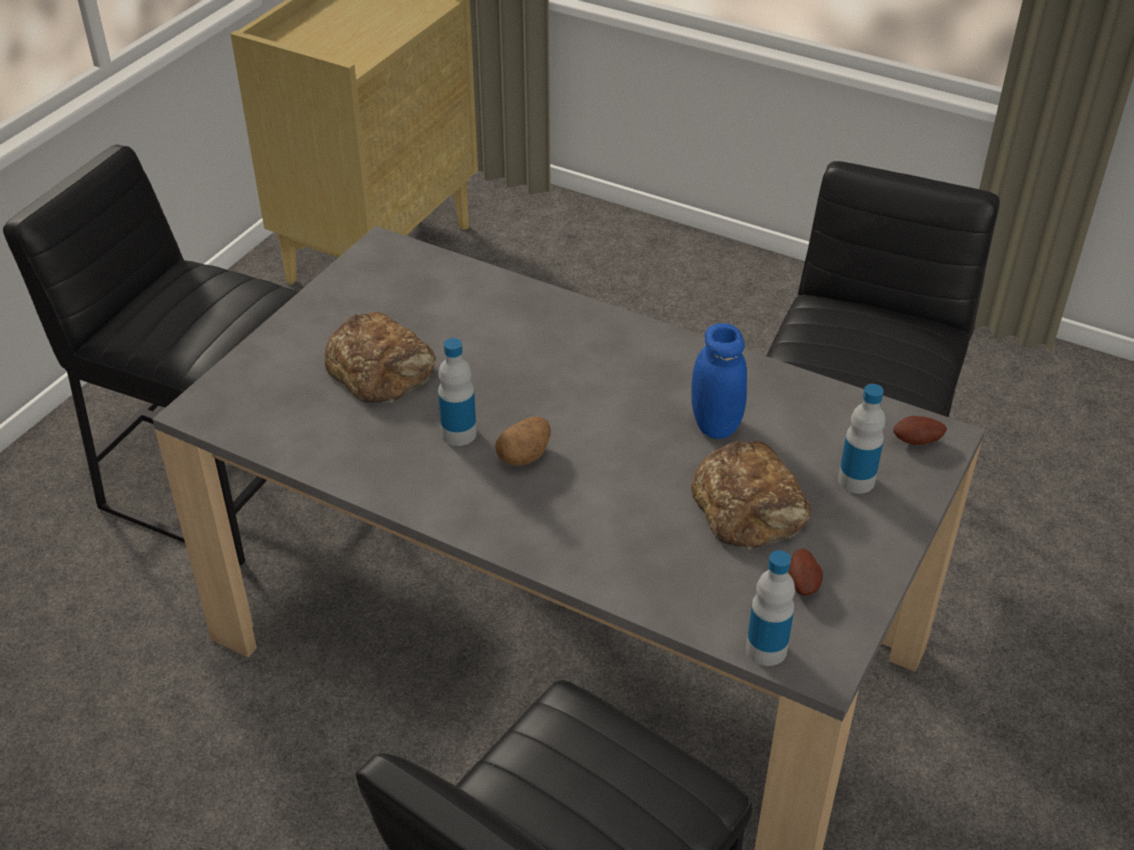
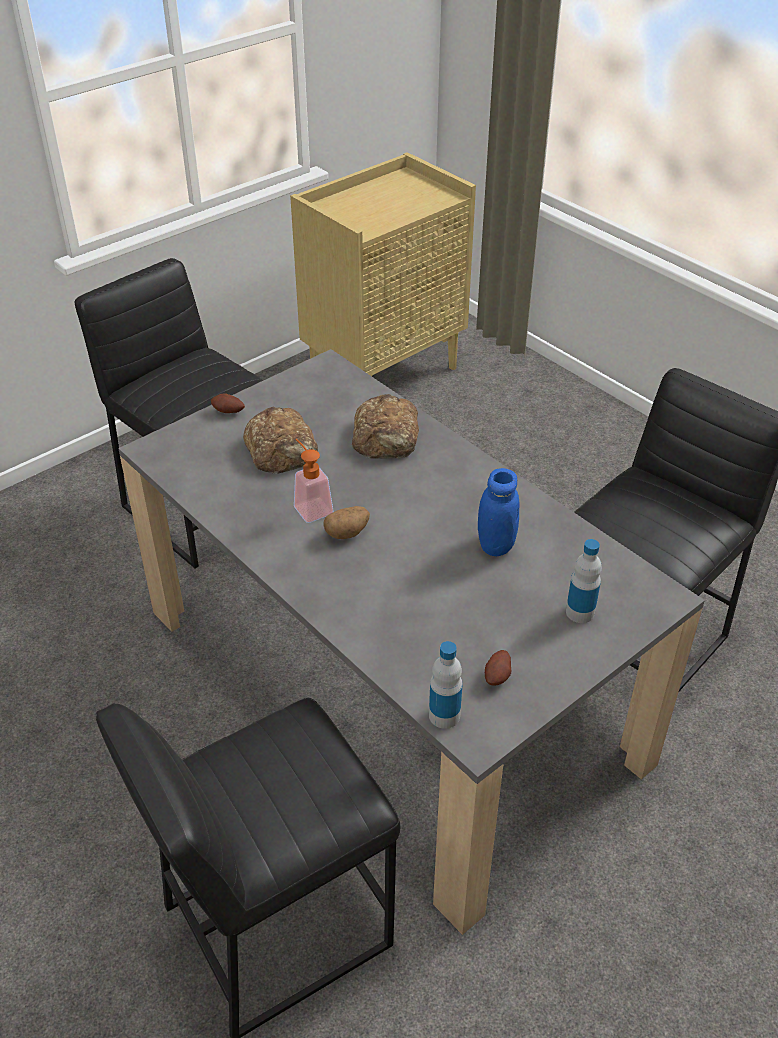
camera: 20 degrees right, 0 degrees up
(459, 433) = (310, 506): bottle -> soap dispenser
(750, 505) = (489, 609): bread -> bread (387, 436)
(917, 442) = (644, 596): potato -> potato (228, 412)

